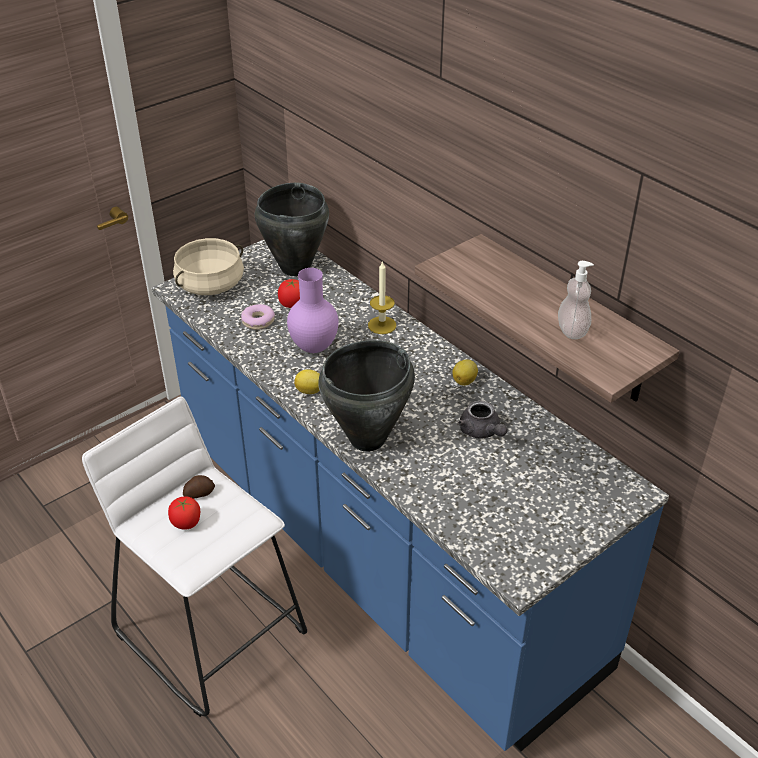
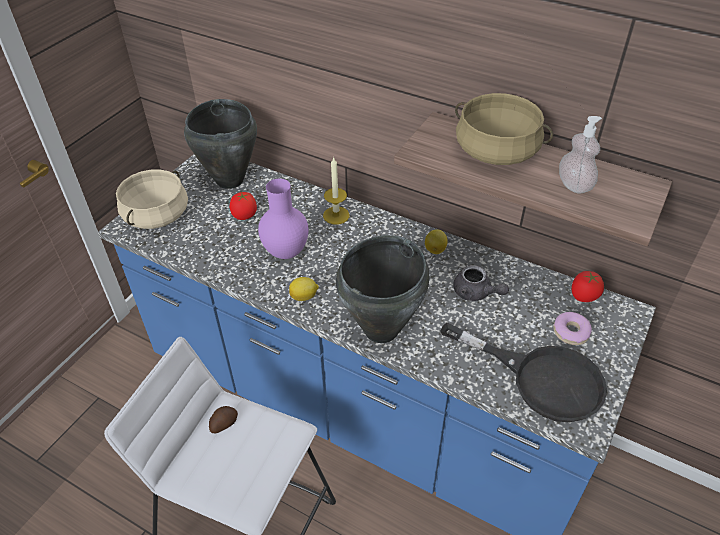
camera: 20 degrees left, 5 degrees up
(186, 523) = (225, 459): tomato -> tomato (583, 296)
(258, 321) = (220, 240): donut -> donut (571, 332)
(500, 524) = (541, 378): none -> black frying pan
(517, 283) = (497, 151): none -> beige cooking pot

